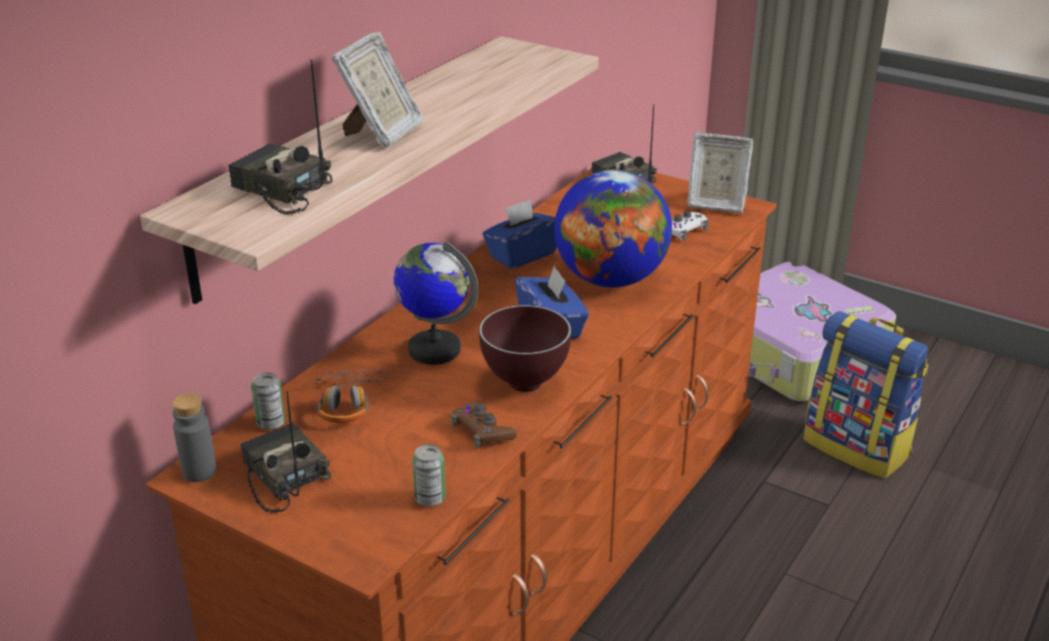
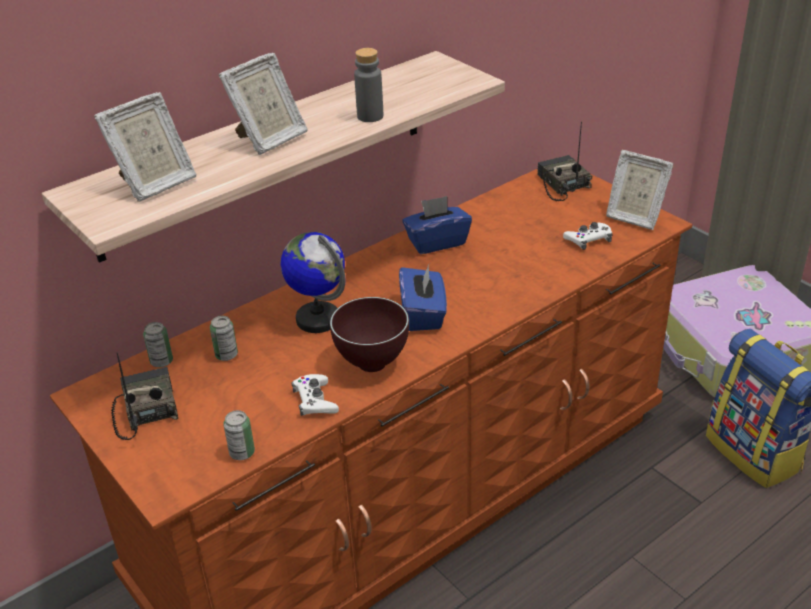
camera: 20 degrees right, 5 degrees up
(199, 471) = (90, 393): grey bottle -> grey bottle (370, 116)
(280, 190) = (155, 184): radio -> picture frame
(348, 403) = (226, 355): headphones -> can
(482, 431) = (315, 400): brown game controller -> white game controller
(610, 279) = (498, 277): globe -> none

